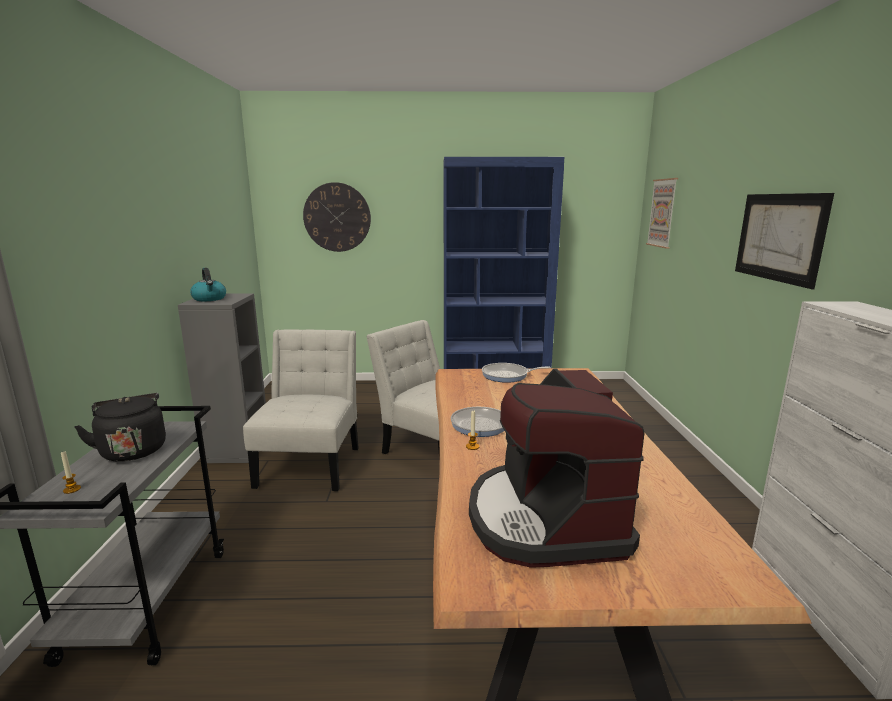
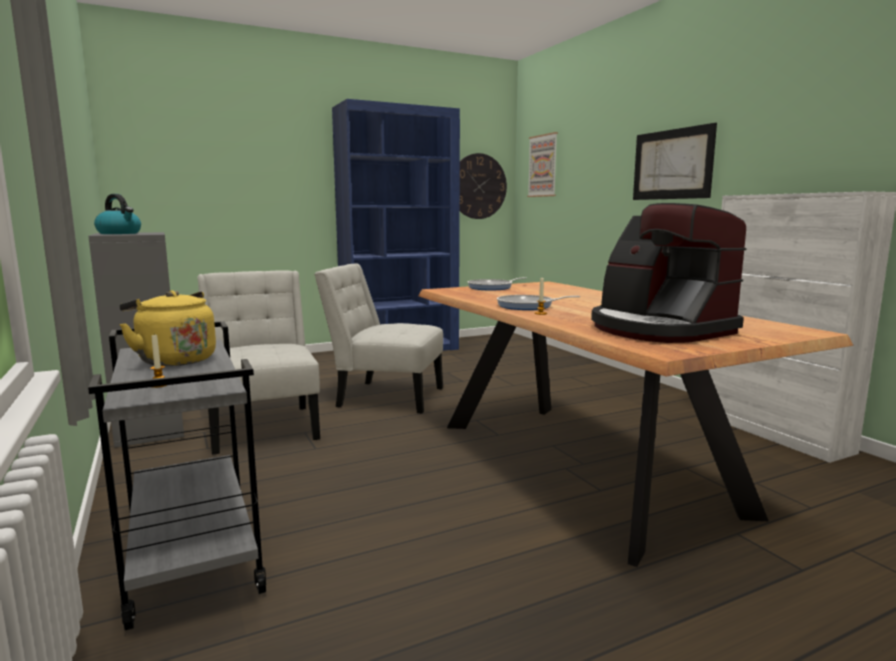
camera: 25 degrees left, 5 degrees down
(133, 450) = (174, 360): black kettle -> yellow kettle
(337, 217) = (210, 164): wall clock -> wall clock (478, 186)

